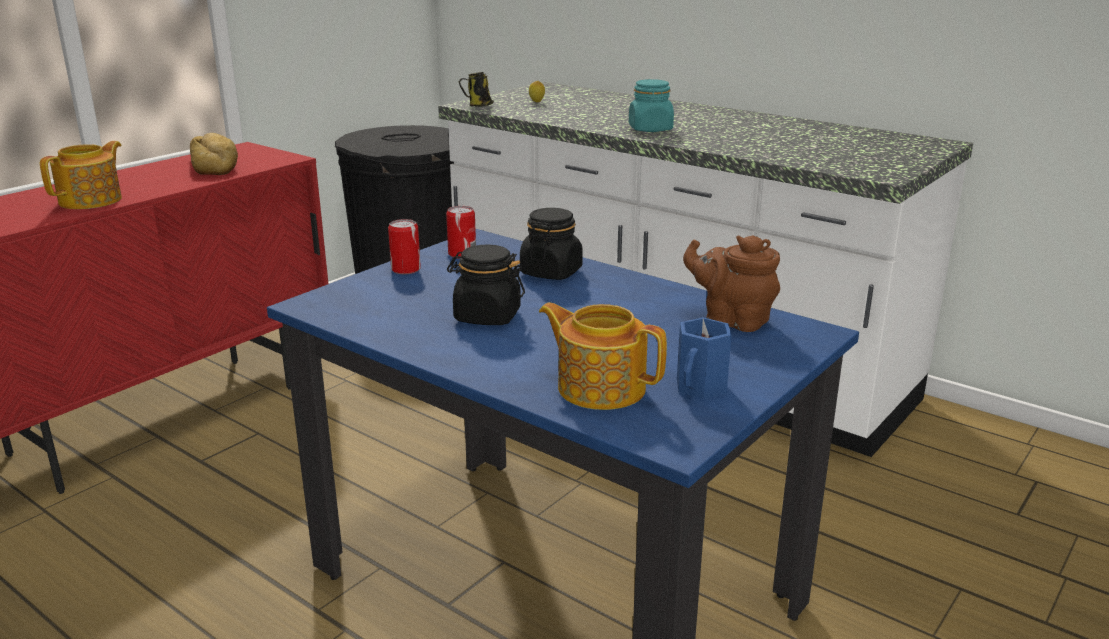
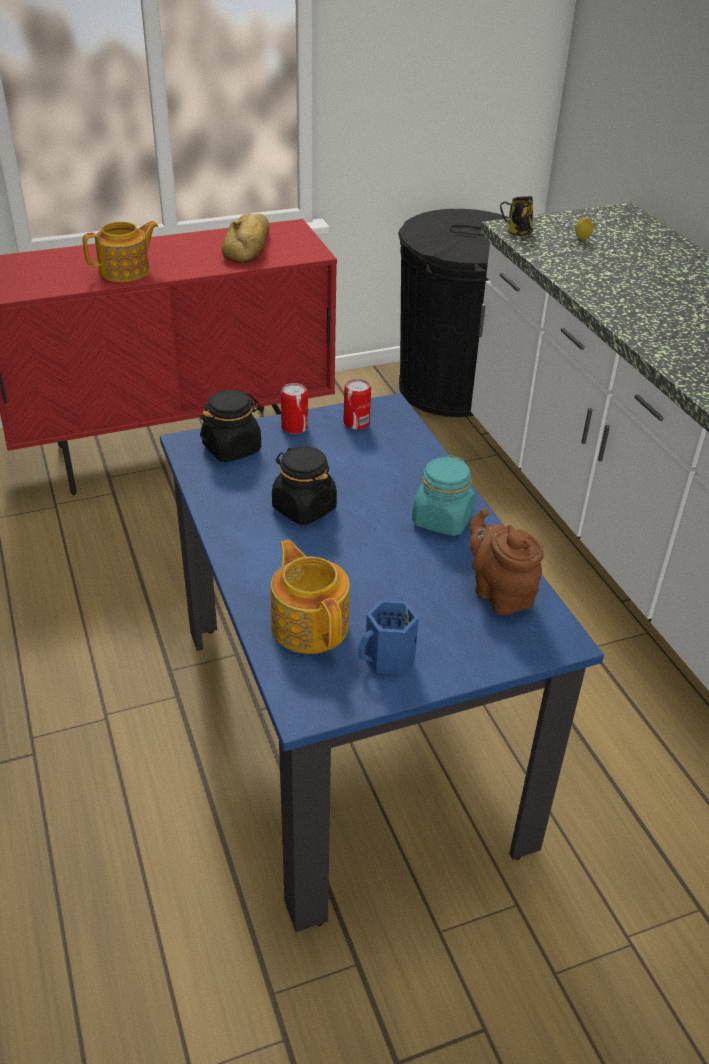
camera: 30 degrees right, 15 degrees up
(551, 272) = (407, 473): black jar -> black jar (232, 448)
(650, 129) = (648, 319): turquoise jar -> turquoise jar (442, 520)

